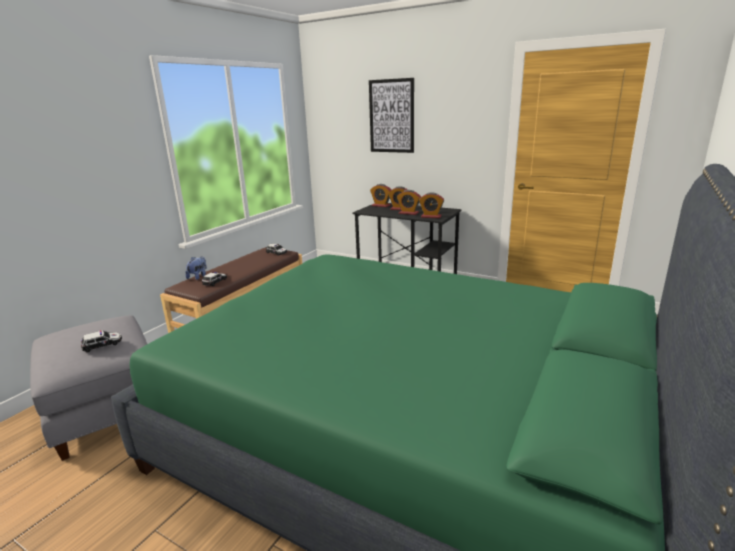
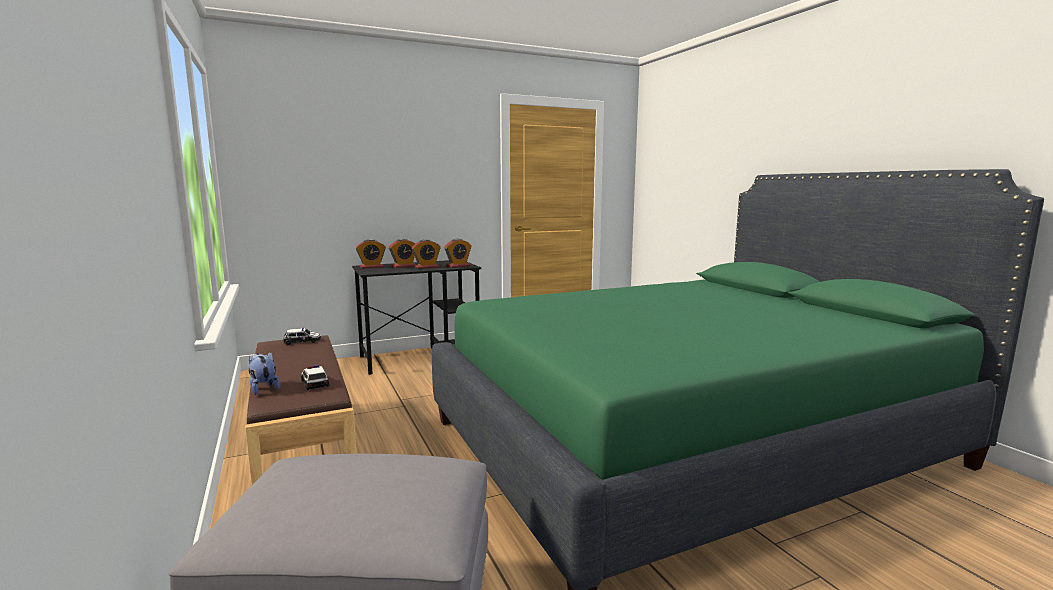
camera: 55 degrees left, 10 degrees down
(102, 344) = (409, 472): toy car -> none
(391, 116) = (368, 157): picture -> none

